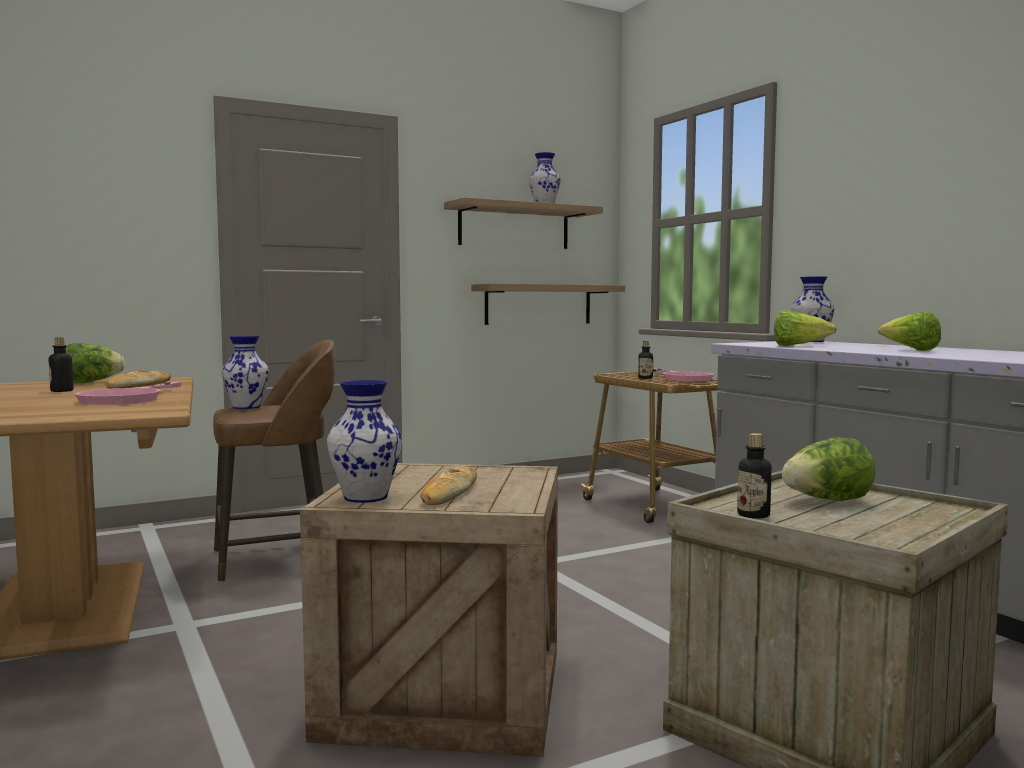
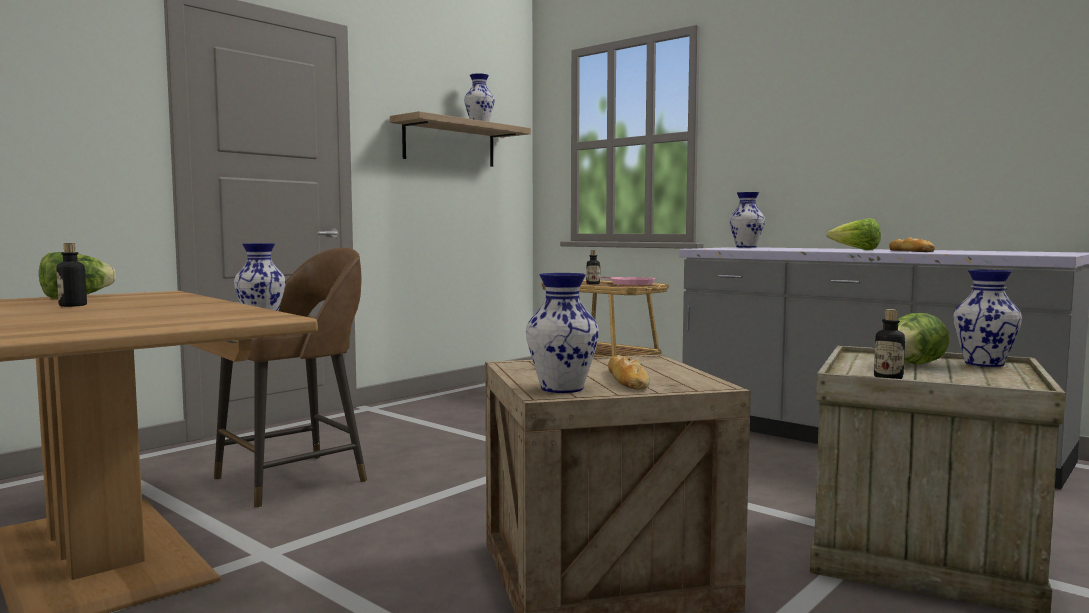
camera: 20 degrees left, 0 degrees up
(128, 398) = (189, 309): pink frying pan -> none
(138, 386) = (151, 299): bread -> bread (910, 251)
(538, 304) = (470, 218): shelf -> none
(798, 346) = (761, 249): lettuce -> none
(931, 507) = (985, 364): none -> vase

